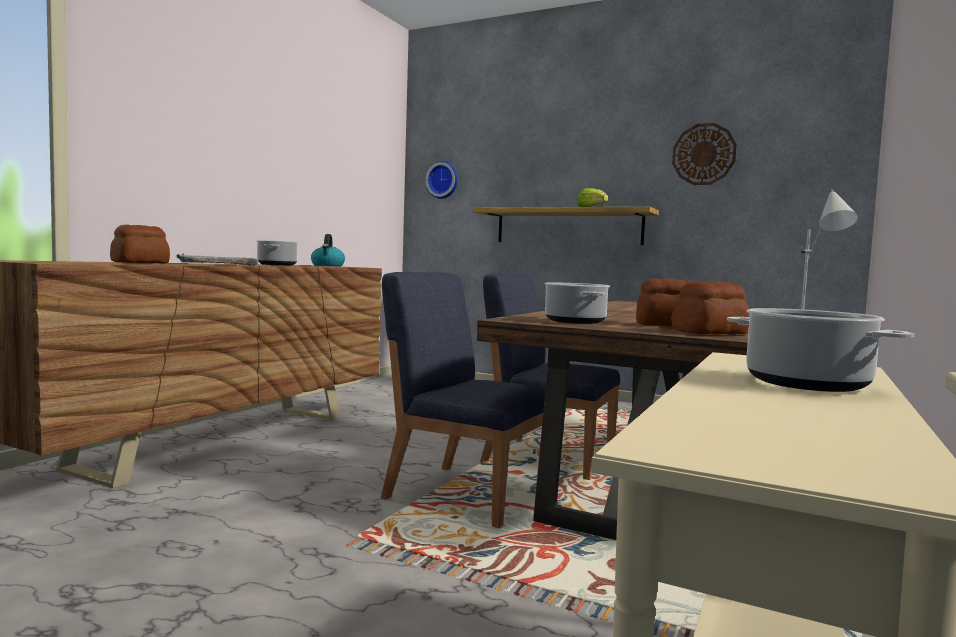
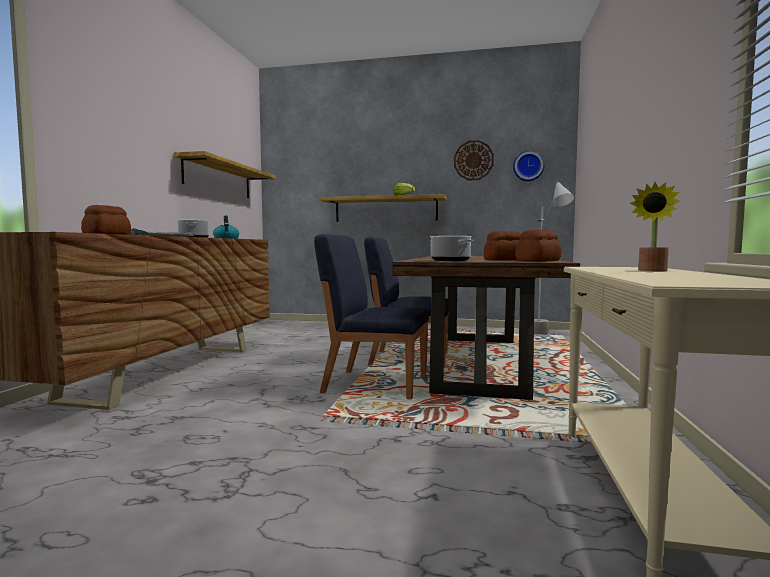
camera: 15 degrees left, 0 degrees up
(335, 183) = (218, 179): none -> shelf
(443, 180) = (292, 178): wall clock -> wall clock (528, 166)
(809, 383) = (652, 270): cooking pot -> potted plant

